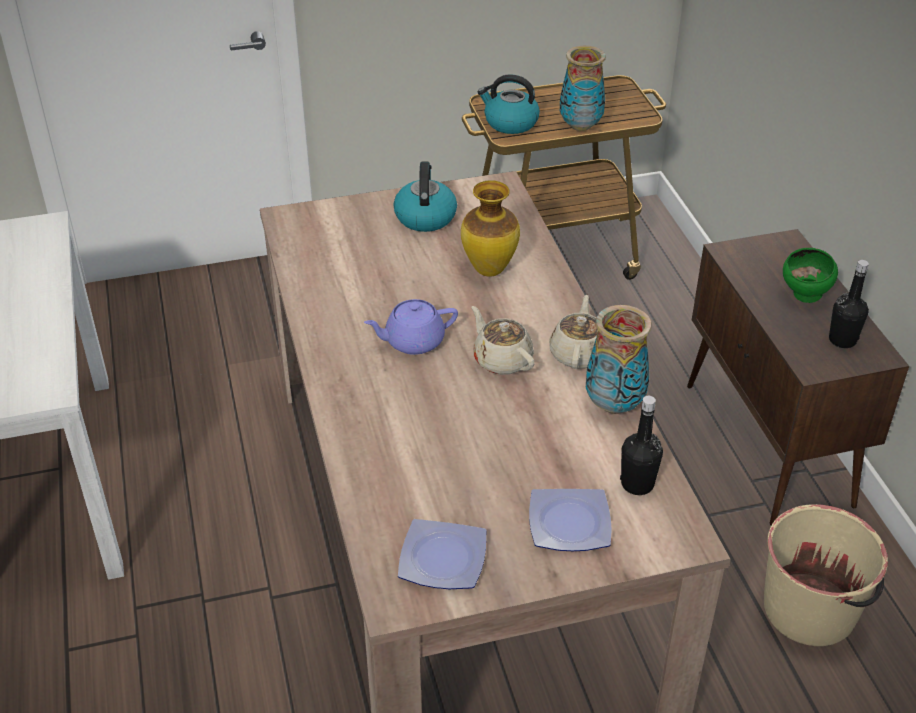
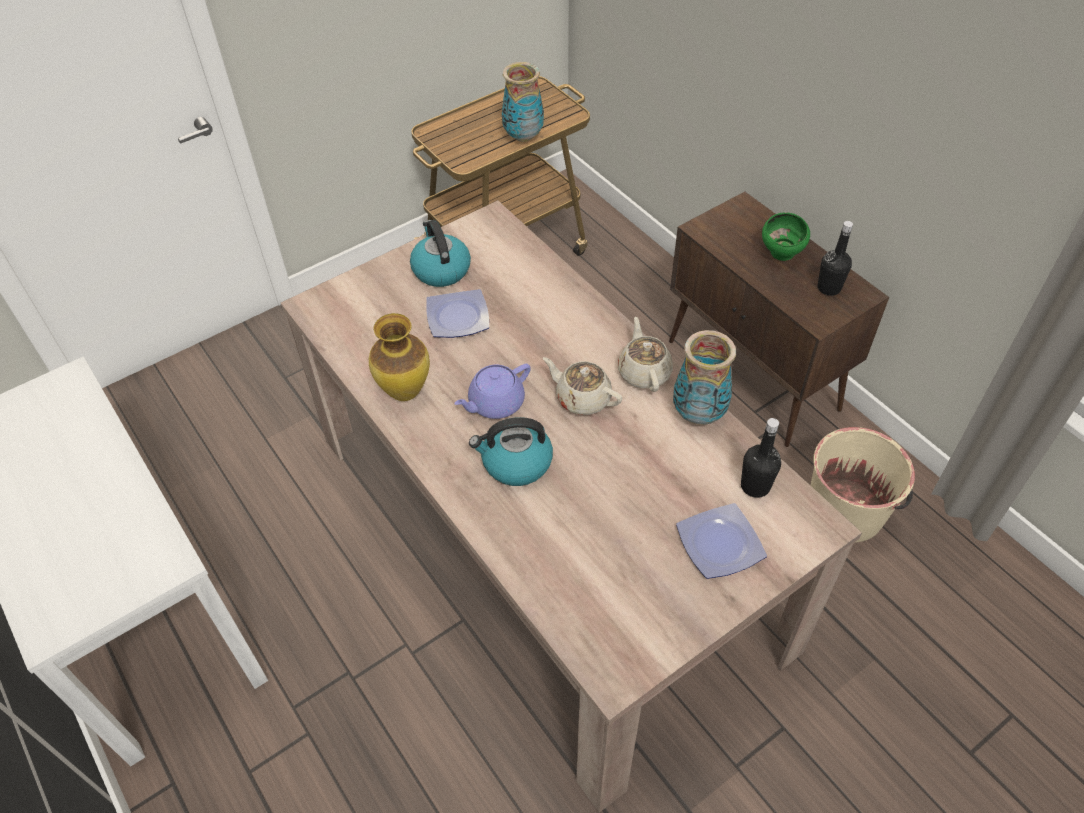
camera: 20 degrees left, 10 degrees up
(444, 560) = (634, 619): plate -> plate (459, 318)
(489, 269) = (525, 309): vase -> vase (404, 391)
(510, 123) = (460, 148): kettle -> kettle (515, 463)

